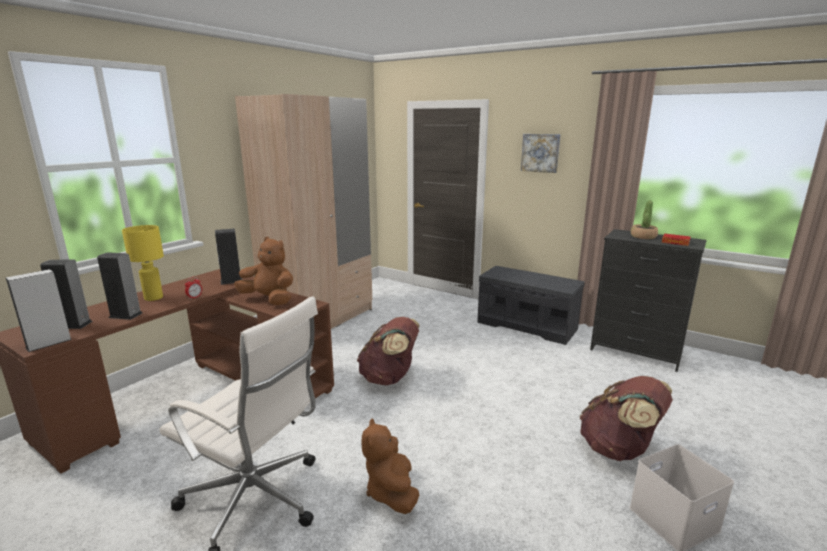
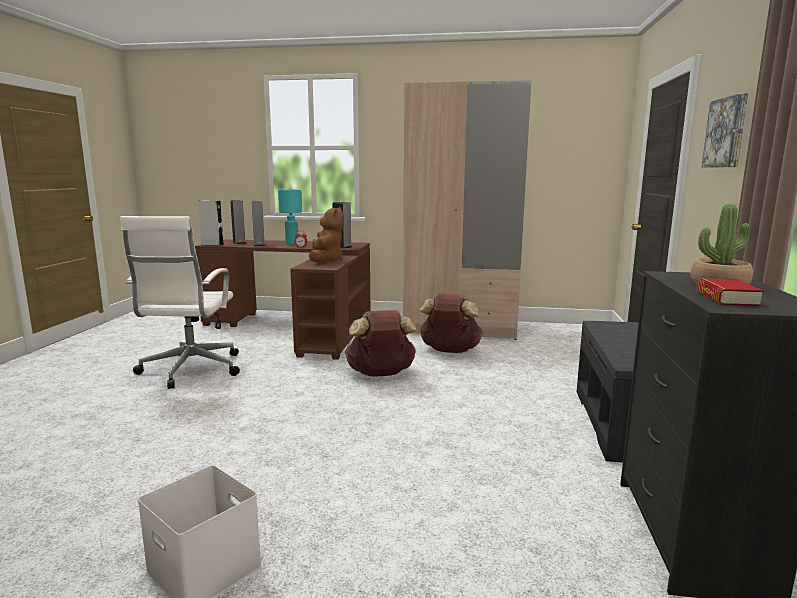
camera: 65 degrees right, 5 degrees down
(153, 298) = (291, 243): yellow table lamp -> turquoise table lamp
(391, 492) = (210, 407): brown plush toy -> none
(619, 449) = (335, 522): brown backpack -> brown backpack (449, 351)

